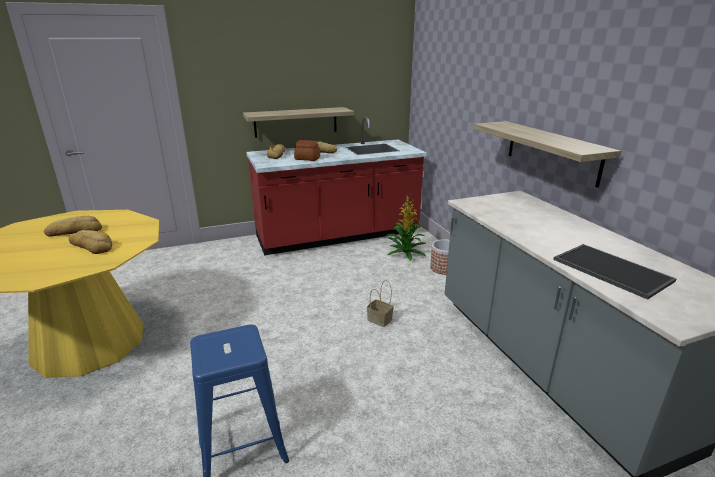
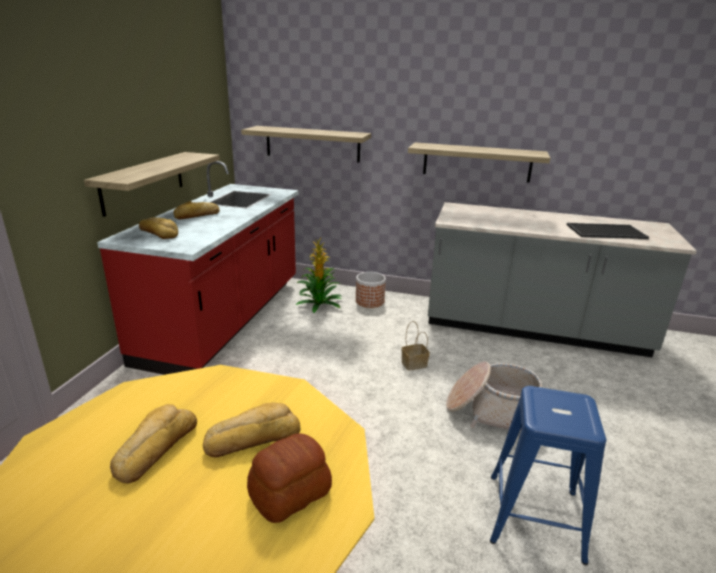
camera: 55 degrees left, 0 degrees up
(307, 159) = (212, 226): bread -> bread (291, 494)
(359, 380) = (492, 411): none -> basket
(446, 113) = (312, 144): none -> shelf

